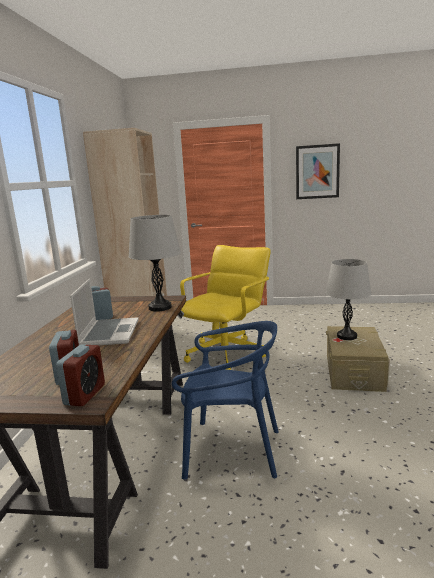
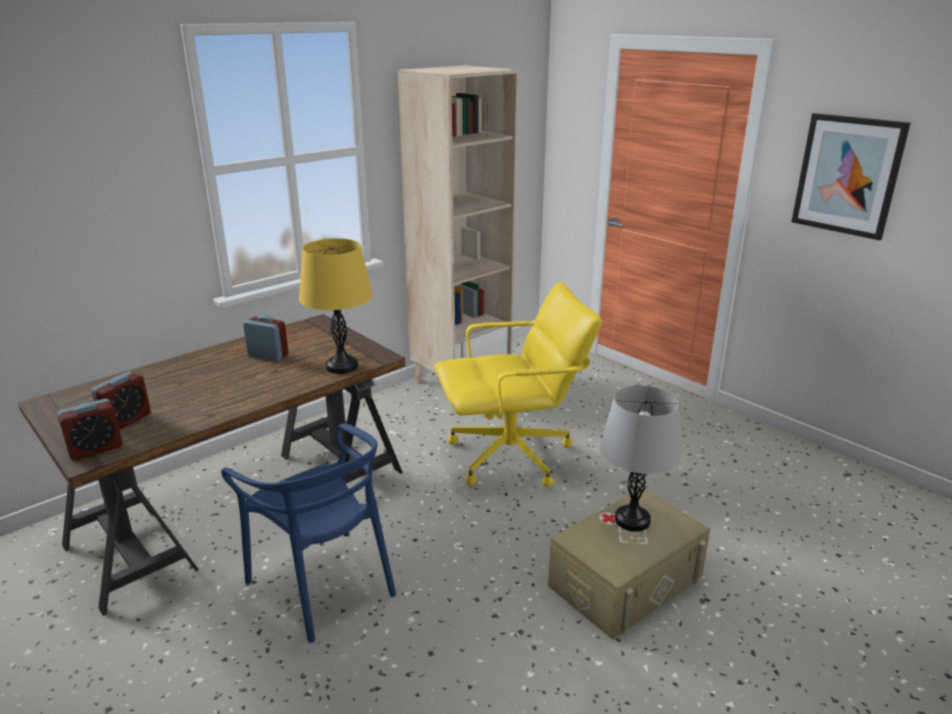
camera: 40 degrees right, 10 degrees up
(109, 333) = (238, 382): laptop -> none
(160, 307) = (342, 366): grey table lamp -> yellow table lamp

